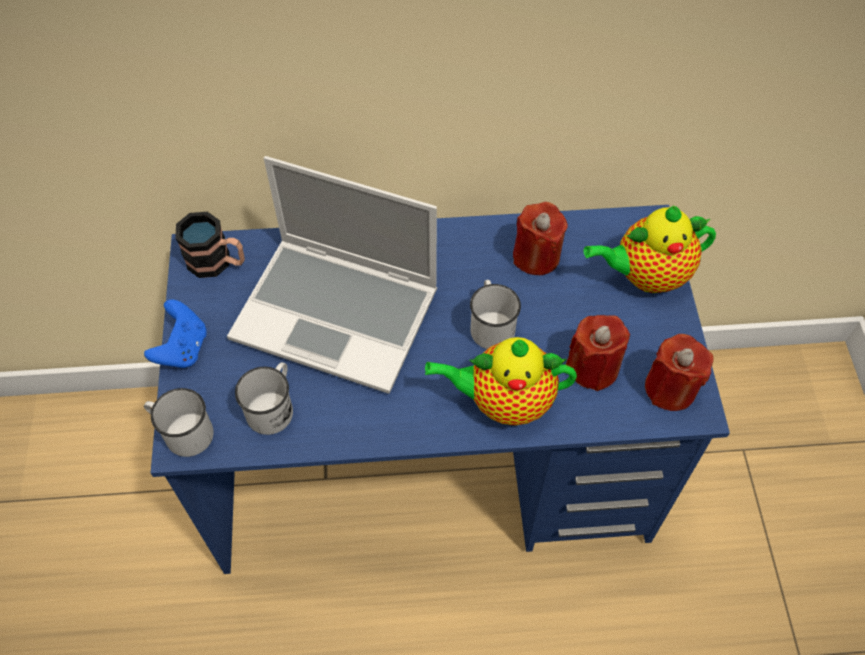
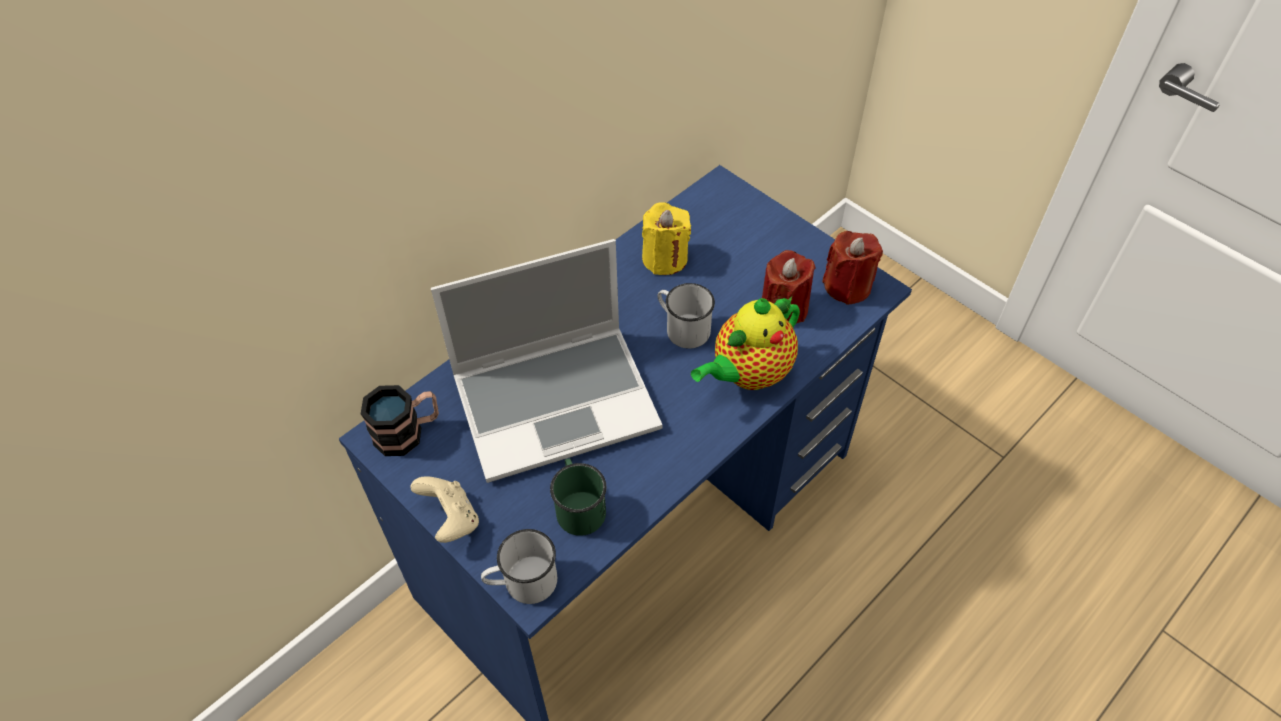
camera: 40 degrees left, 5 degrees down
(183, 348) = (451, 519): blue game controller -> beige game controller
(273, 407) = (578, 506): white mug -> green mug
(536, 256) = (665, 258): red candle -> yellow candle
(646, 276) = (754, 222): teapot -> none

